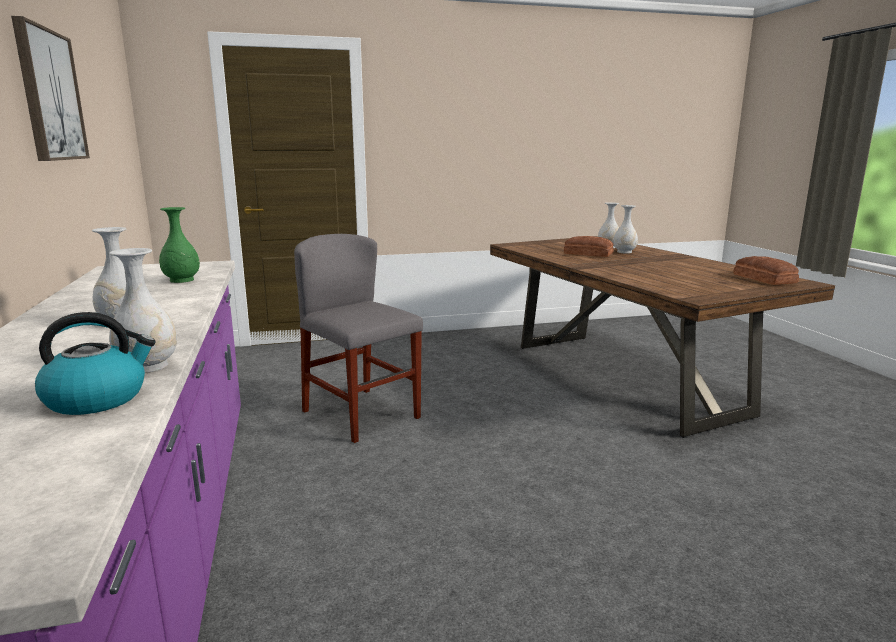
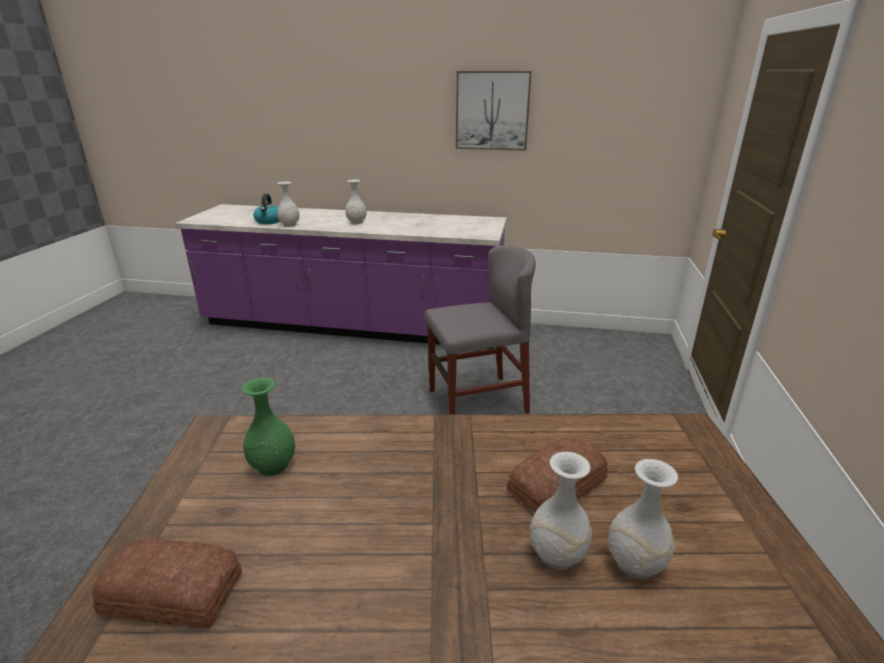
camera: 115 degrees right, 10 degrees up
(181, 280) = (438, 229): green vase -> green vase (272, 465)

